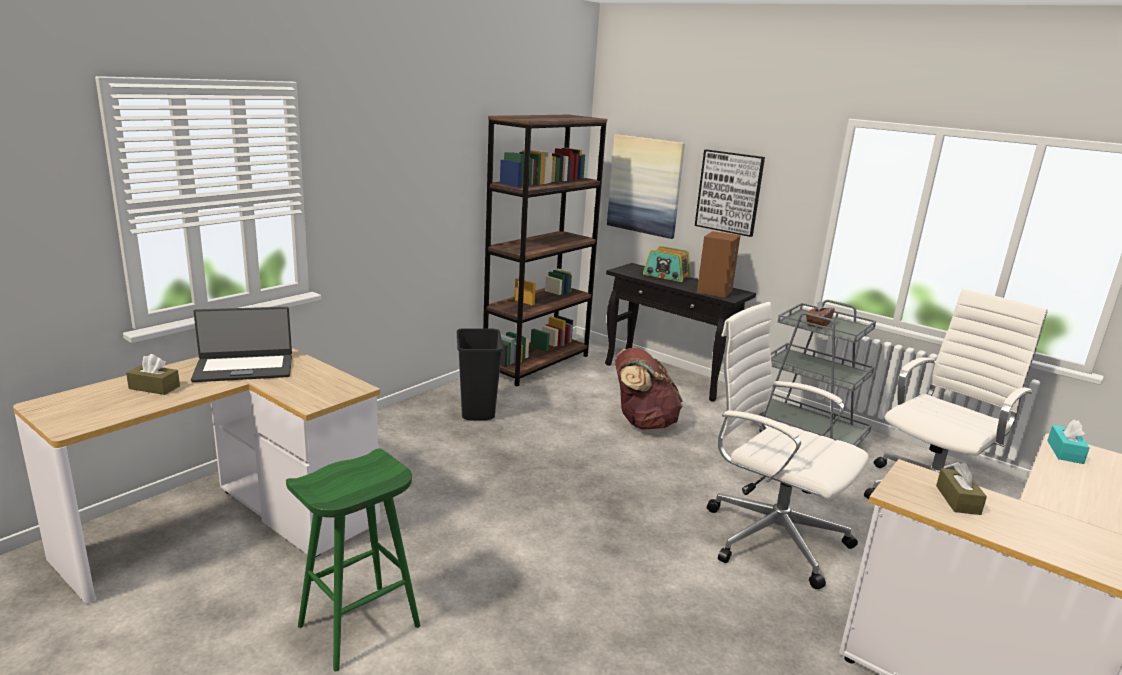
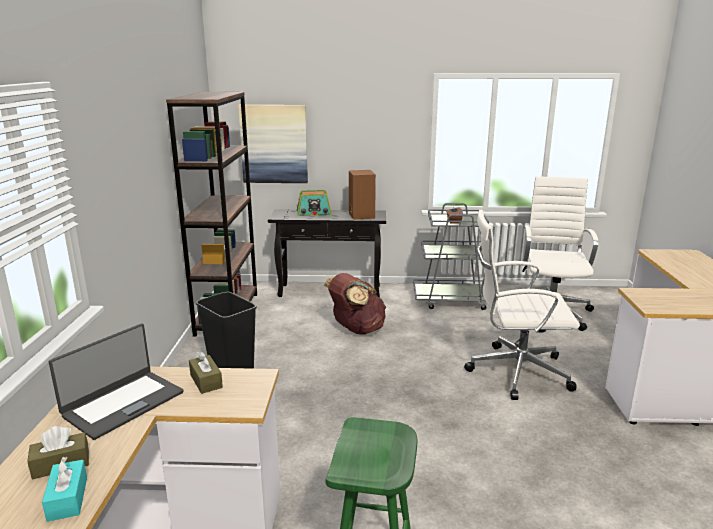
camera: 35 degrees left, 0 degrees up
(729, 192) = (350, 138): picture -> none
(957, 500) = (674, 299): brown tissue box -> brown tissue box (206, 381)
(1065, 452) = (660, 256): turquoise tissue box -> turquoise tissue box (67, 499)

